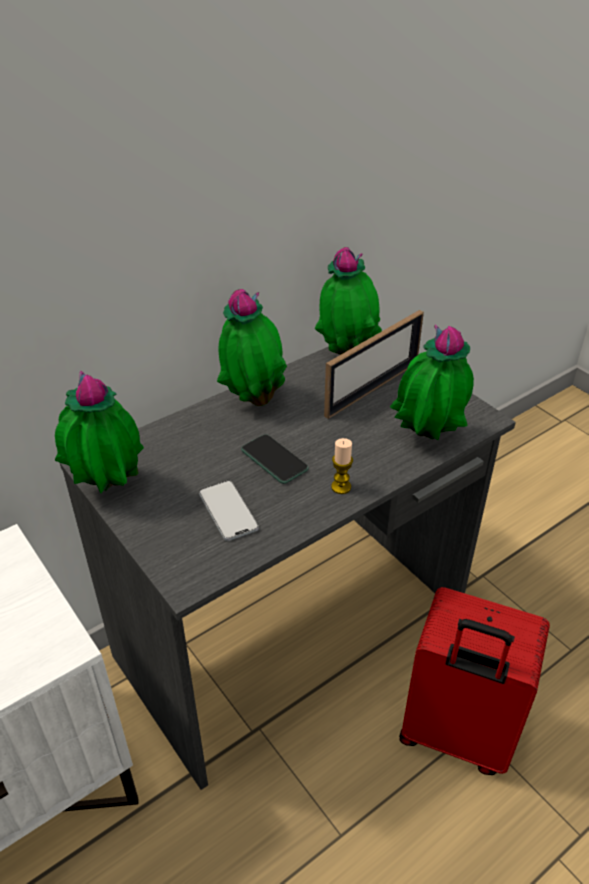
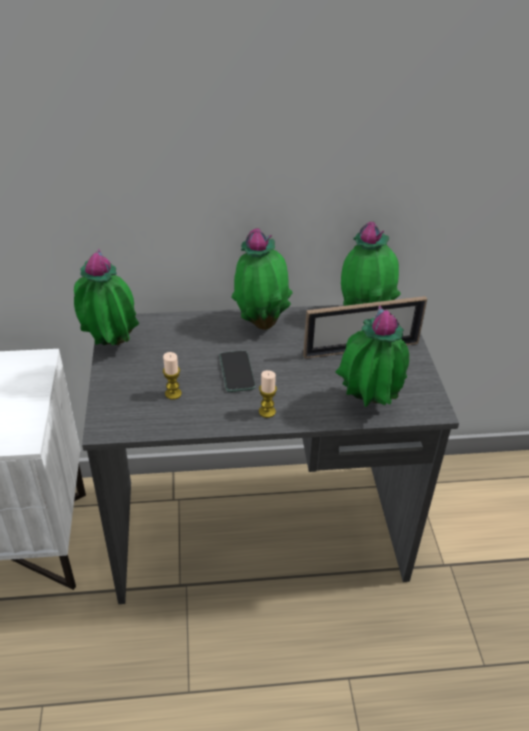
camera: 30 degrees right, 0 degrees up
(228, 511) = (173, 393): phone -> candle
(455, 735) = (328, 674): red suitcase -> none

